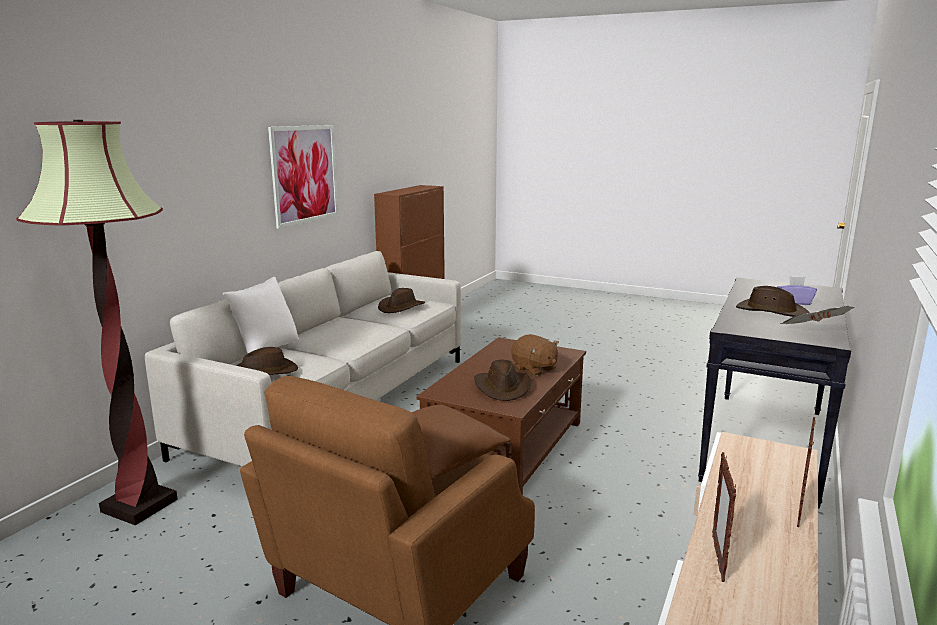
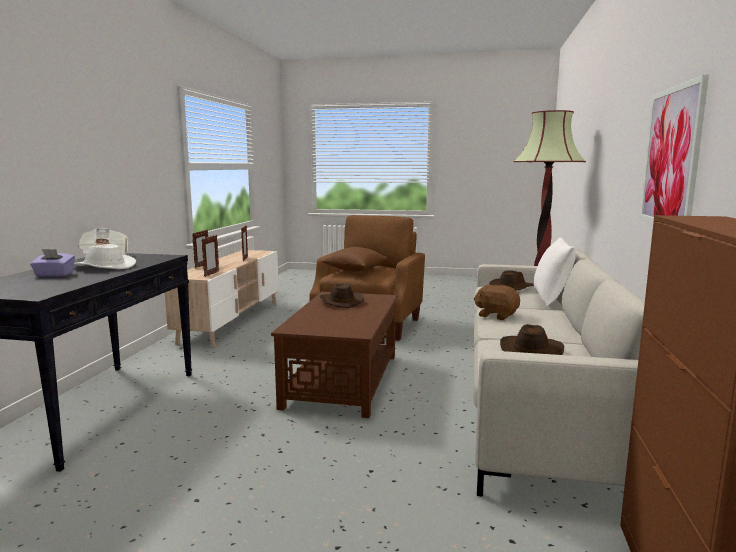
camera: 165 degrees right, 5 degrees down
(534, 369) = (320, 313): brown plush toy -> brown plush toy (496, 315)
(733, 455) = (211, 274): none -> picture frame
(771, 311) = (103, 267): brown hat -> white hat

